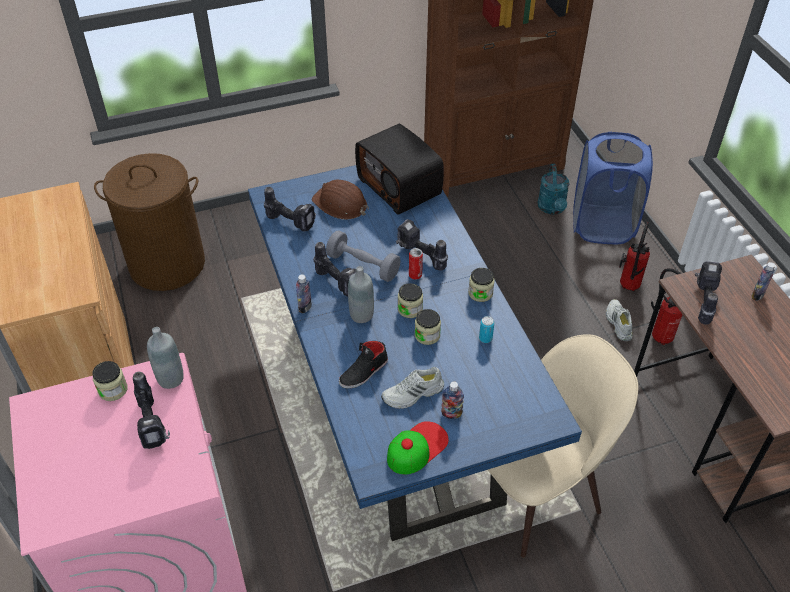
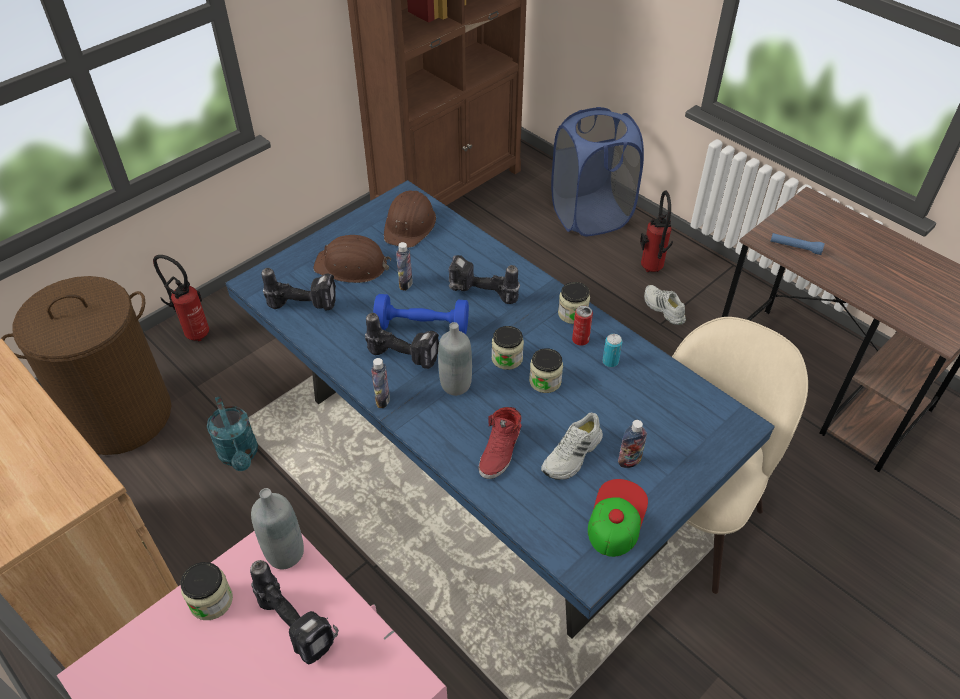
camera: 25 degrees left, 0 degrees up
(363, 265) = (422, 327): grey dumbbell -> blue dumbbell
(364, 372) = (500, 451): black shoe -> red shoe
(400, 186) = (410, 225): radio -> brown hard hat
(415, 275) = (488, 318): can -> can (580, 340)
(552, 208) = (532, 214): turquoise watering can -> turquoise watering can (240, 455)
(659, 335) = (708, 307): fire extinguisher -> fire extinguisher (195, 332)
(702, 302) = (795, 247): power drill -> blue flashlight
(757, 295) = (839, 224): bottle -> bottle (405, 284)

